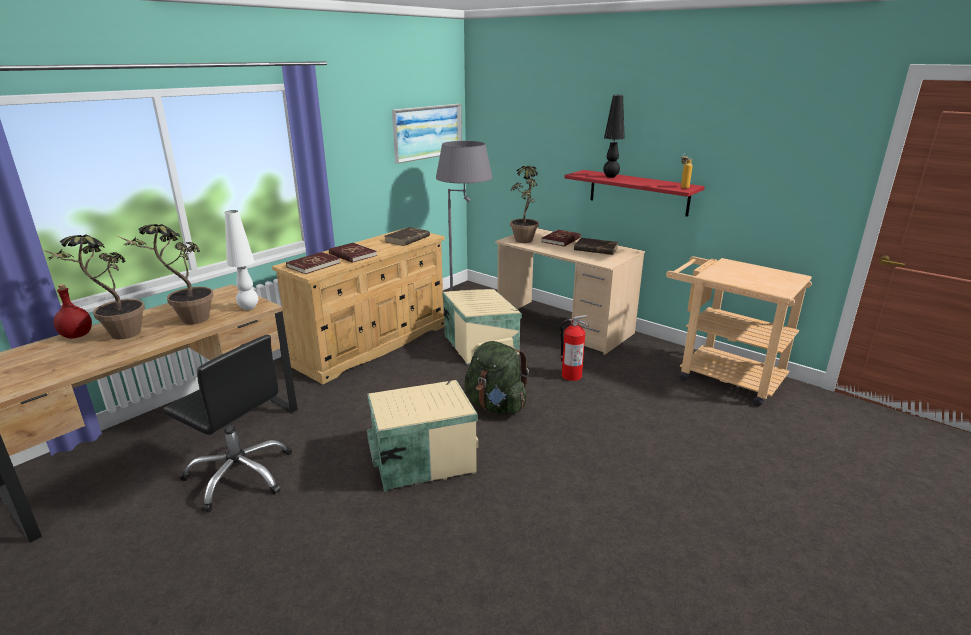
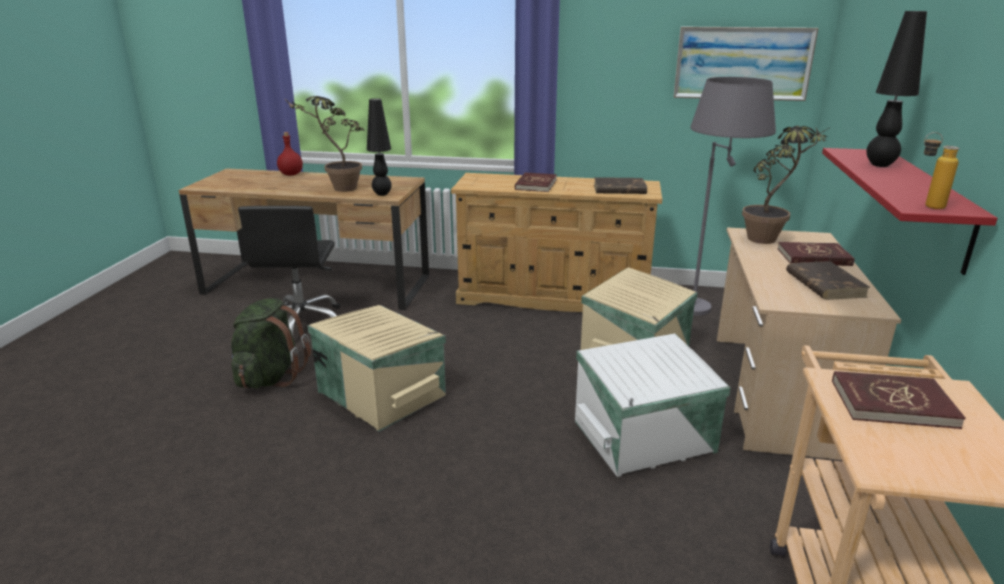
camera: 60 degrees right, 0 degrees up
(118, 338) = (296, 183): potted plant -> none
(248, 308) = (382, 194): white table lamp -> black table lamp
(313, 265) = (487, 181): red book -> red book (892, 403)
(496, 406) = (514, 404): green backpack -> green backpack (270, 377)
(571, 376) = (646, 437): fire extinguisher -> white storage box

